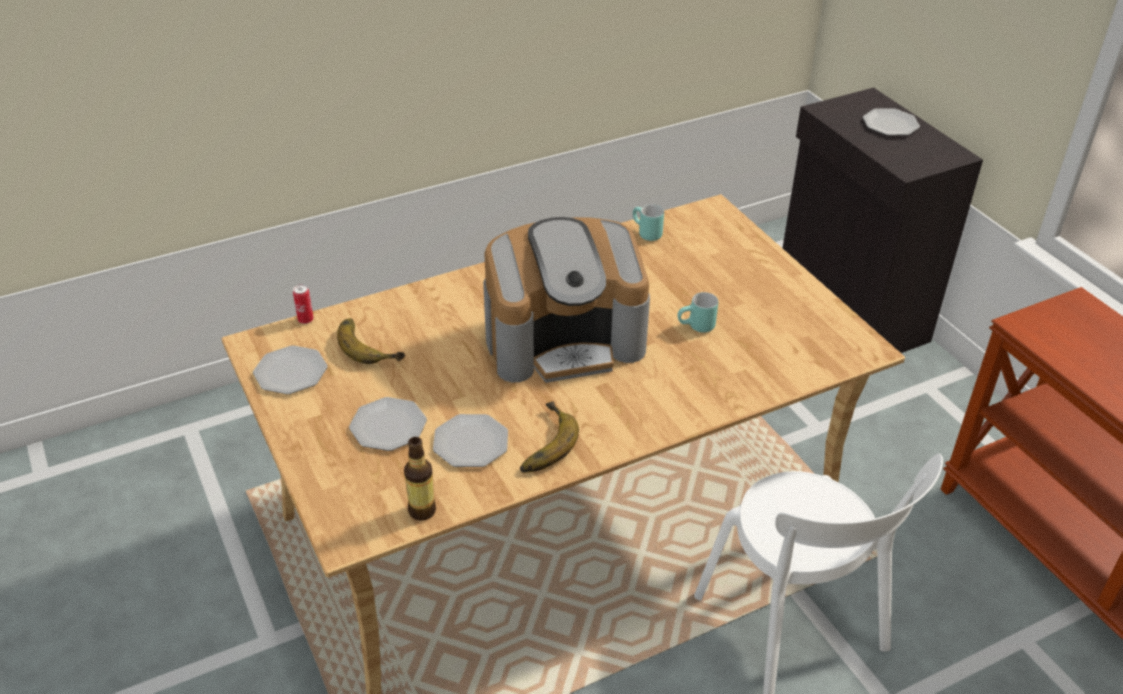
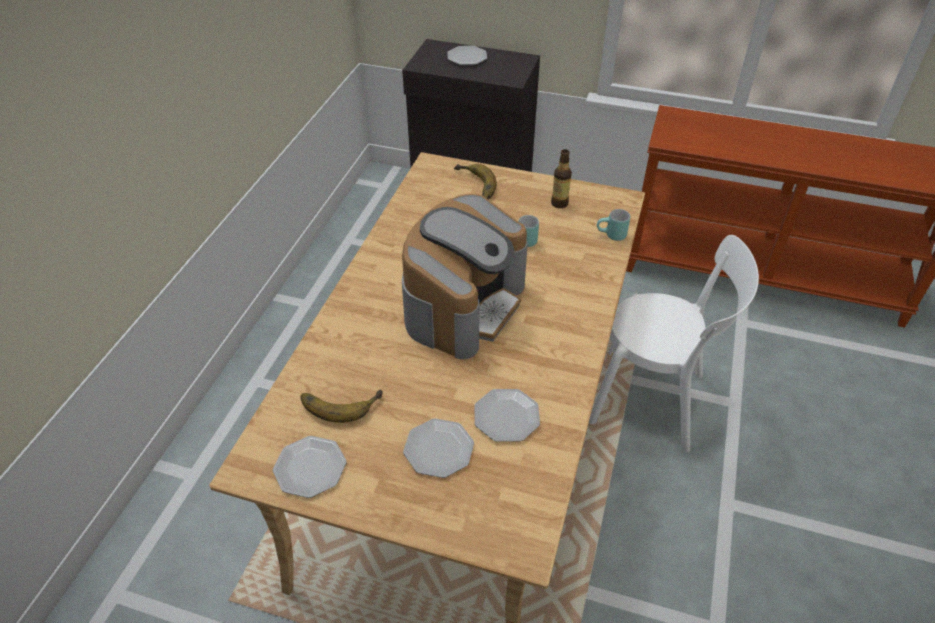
camera: 45 degrees left, 5 degrees up
(305, 320) = (263, 420): can -> none
(422, 511) = (543, 487): bottle -> bottle (559, 203)
(541, 443) = (546, 382): banana -> banana (473, 186)
(645, 234) = (413, 204): turquoise mug -> turquoise mug (611, 236)

